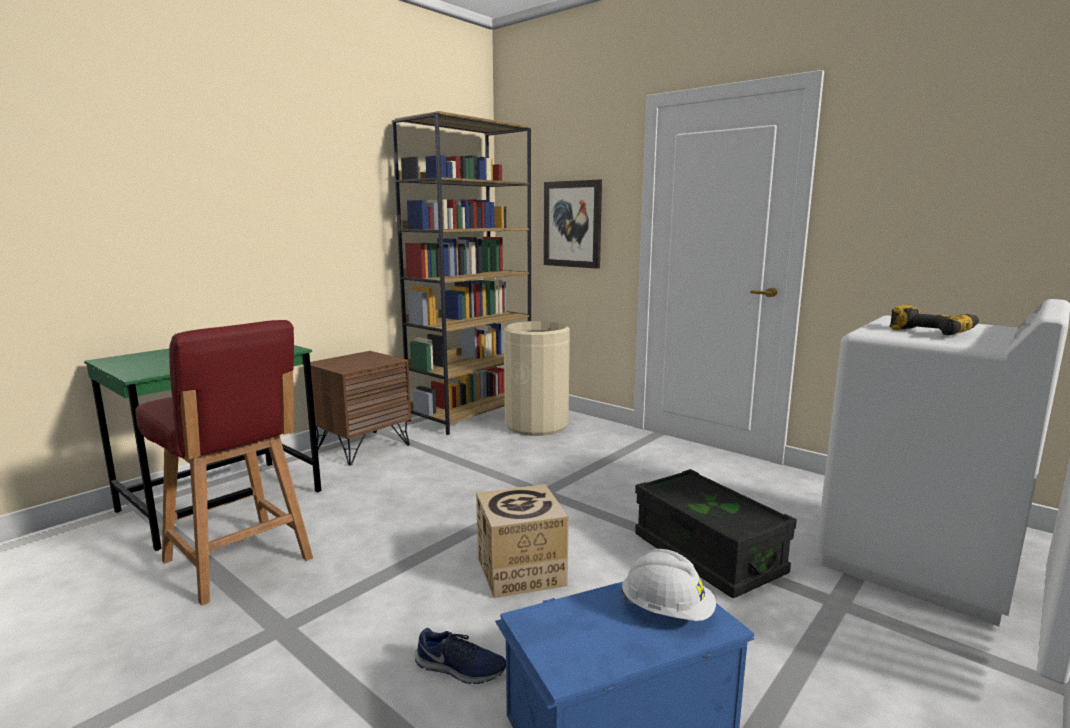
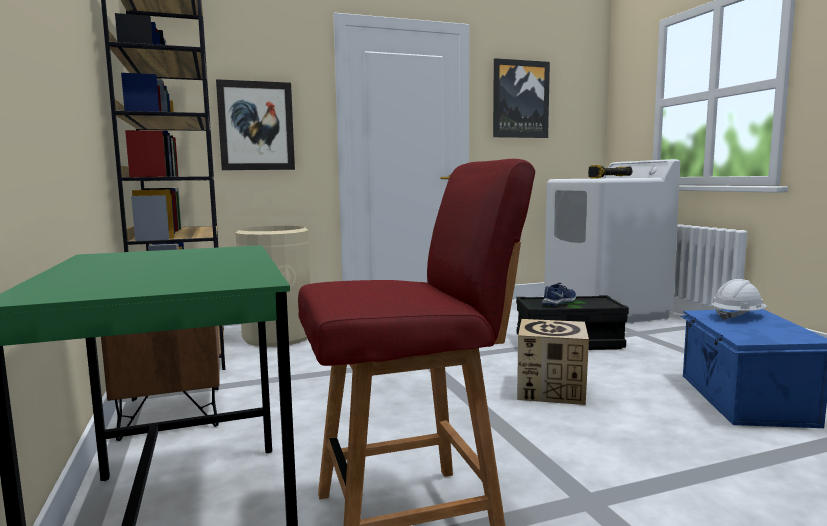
camera: 60 degrees left, 5 degrees down
(460, 668) = (677, 430): blue shoe -> blue shoe (560, 302)
(909, 176) = (520, 99): none -> picture

